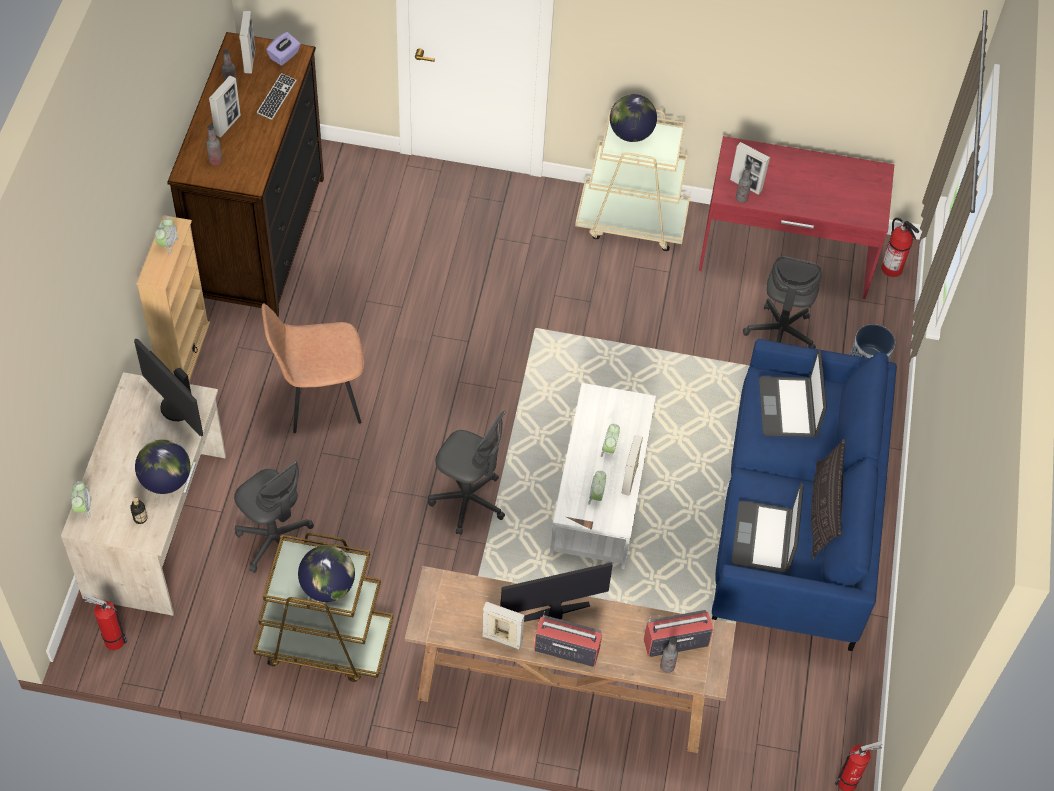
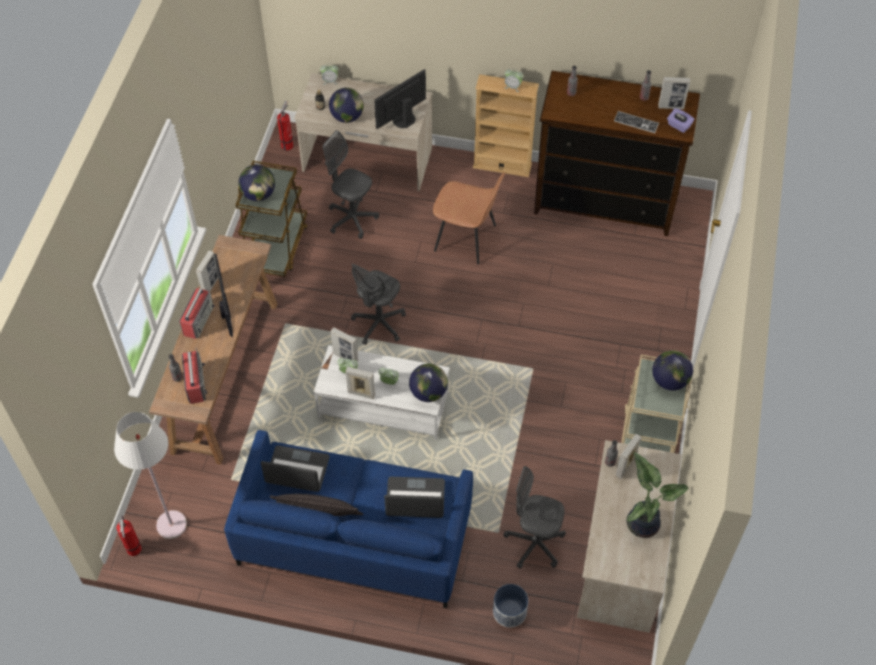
camera: 95 degrees right, 0 degrees up
(227, 125) = (606, 98): picture frame -> picture frame (345, 357)
(275, 541) = (352, 219): grey office chair -> grey office chair turned 75 degrees clockwise
(319, 397) = (467, 239): brown chair -> brown chair turned 120 degrees clockwise
(622, 405) = (428, 392): none -> globe
(785, 255) = (621, 557): red desk -> beige desk
(805, 738) = (171, 525): none -> white floor lamp
(813, 174) = (643, 522): none -> potted plant
(892, 269) = (613, 646): fire extinguisher -> none

